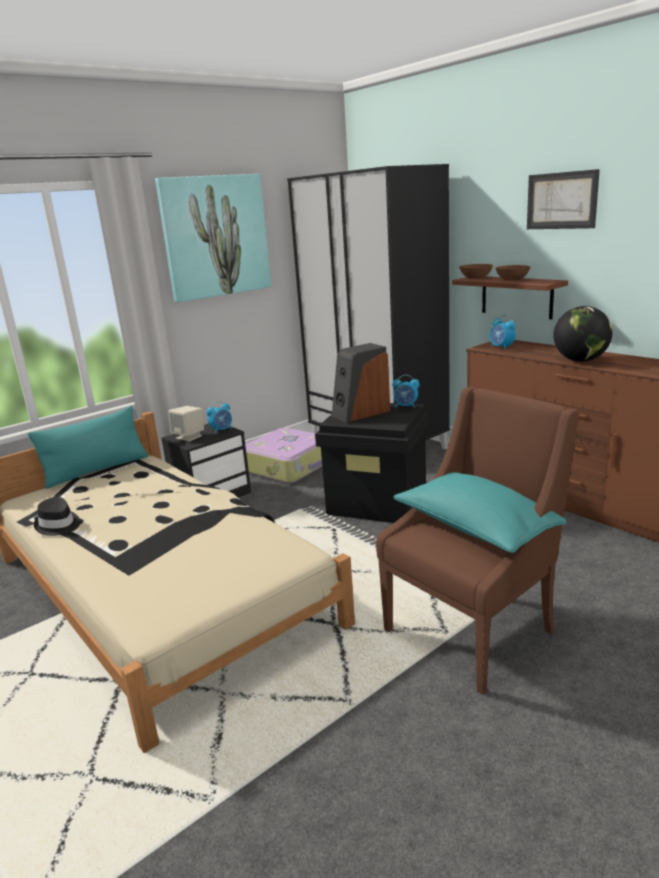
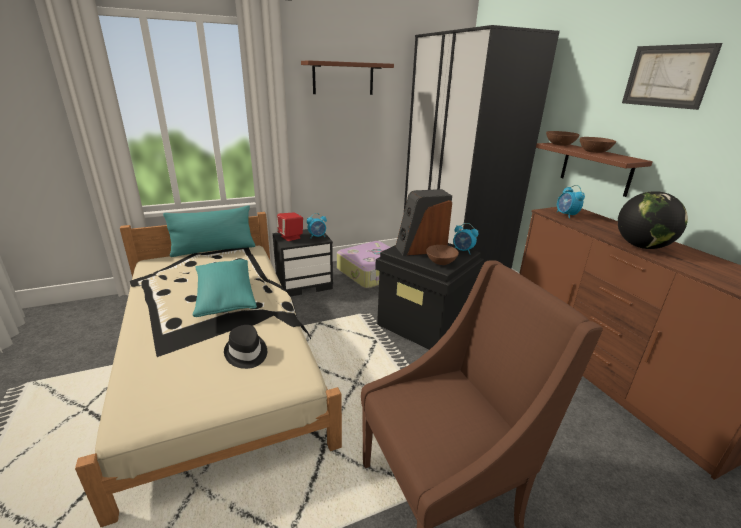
camera: 15 degrees right, 5 degrees up
(58, 525) = (150, 292): black hat -> black hat (246, 353)
(189, 437) = (291, 237): beige speaker -> red speaker
(215, 236) = (343, 78): picture -> brown shelf
(390, 420) = (441, 262): none -> brown bowl
(474, 529) = (457, 411): turquoise pillow -> turquoise pillow (225, 298)

